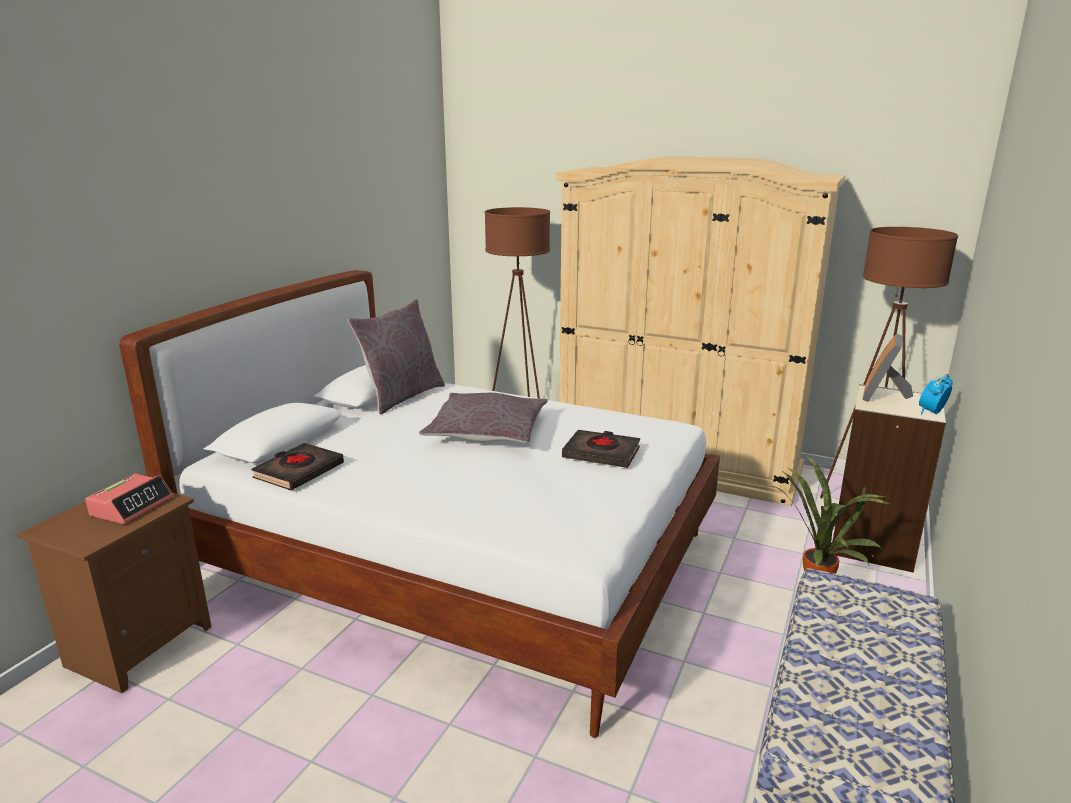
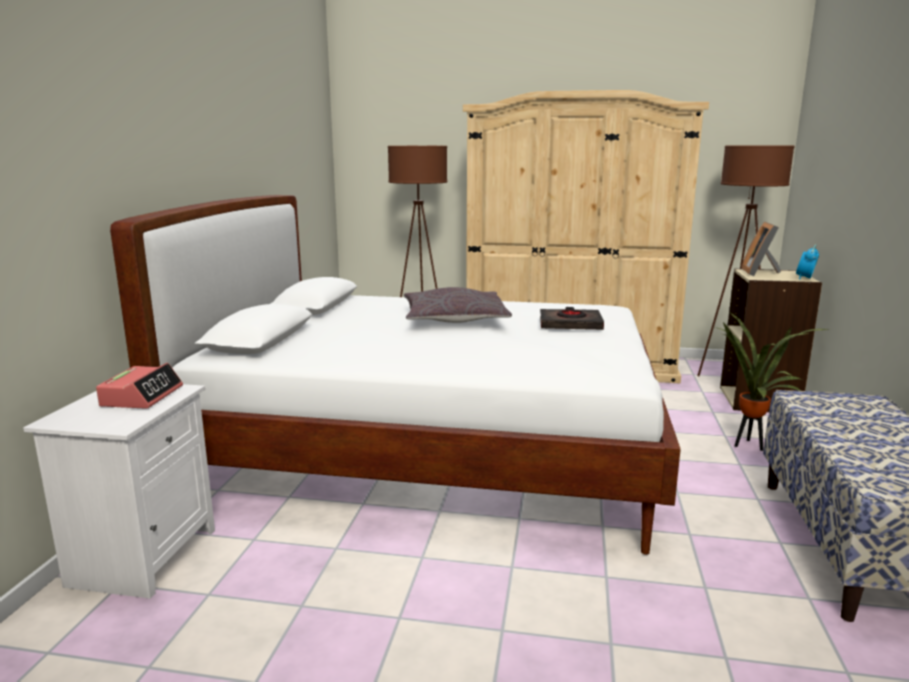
camera: 15 degrees left, 5 degrees down
(140, 644) = (143, 555): brown nightstand -> white nightstand
(299, 471) = (303, 356): black book -> none
(402, 396) = (348, 305): grey pillow -> none

